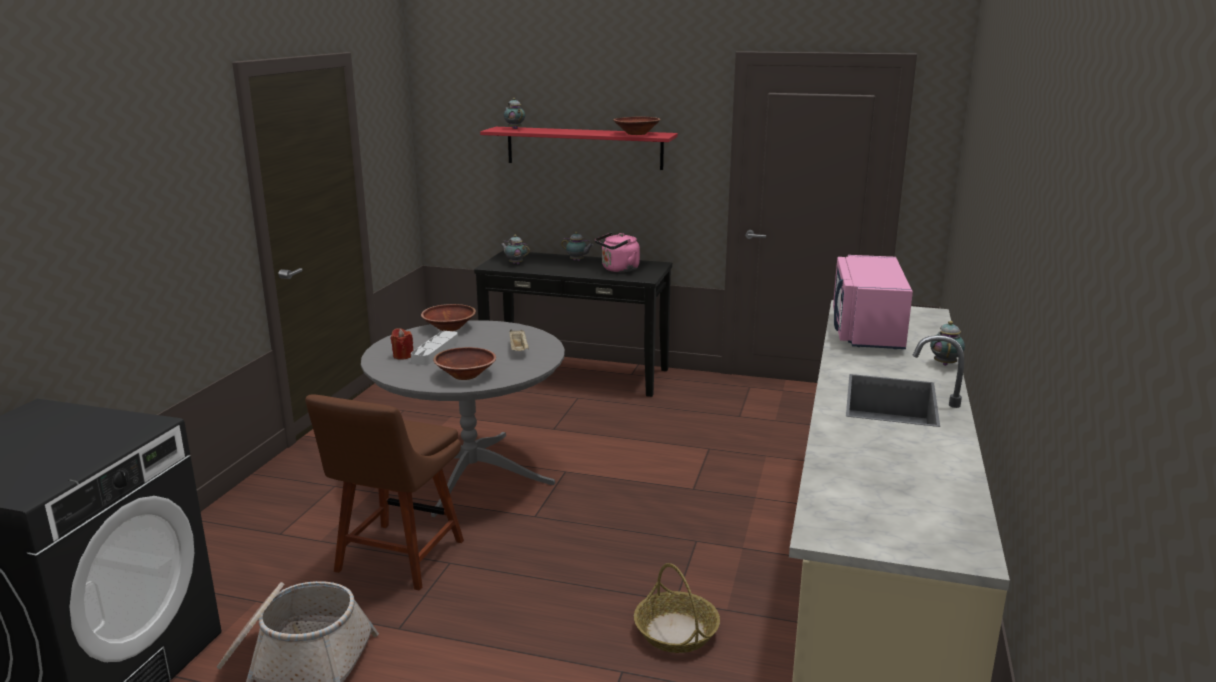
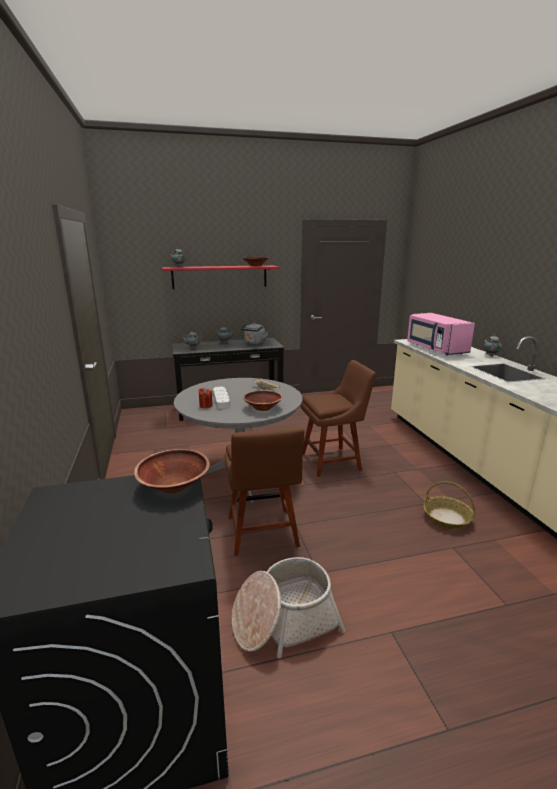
camera: 30 degrees left, 0 degrees up
(449, 328) = (206, 386): brown bowl -> brown bowl (174, 485)
(618, 269) = (254, 344): pink kettle -> grey kettle
(622, 495) = (333, 461): none -> brown chair

